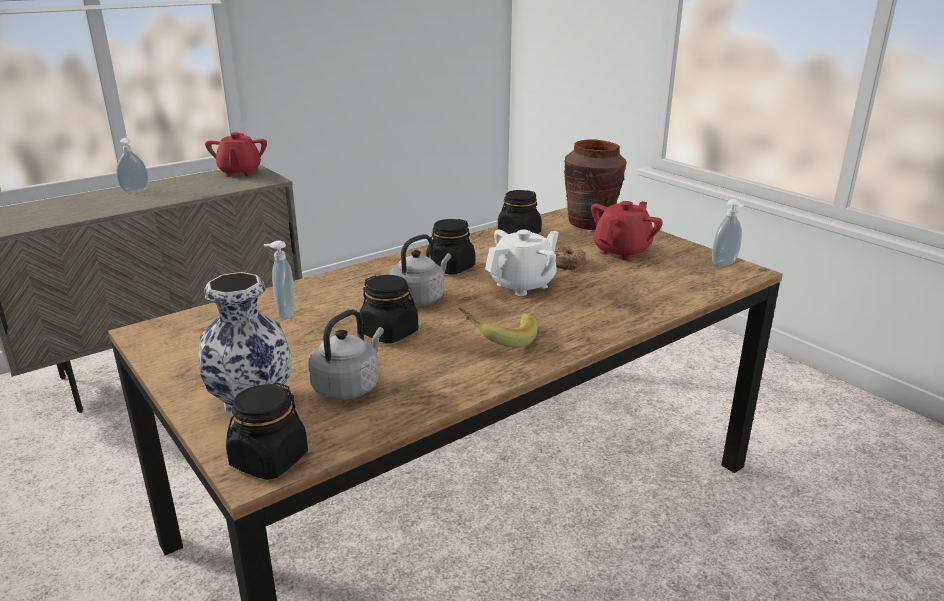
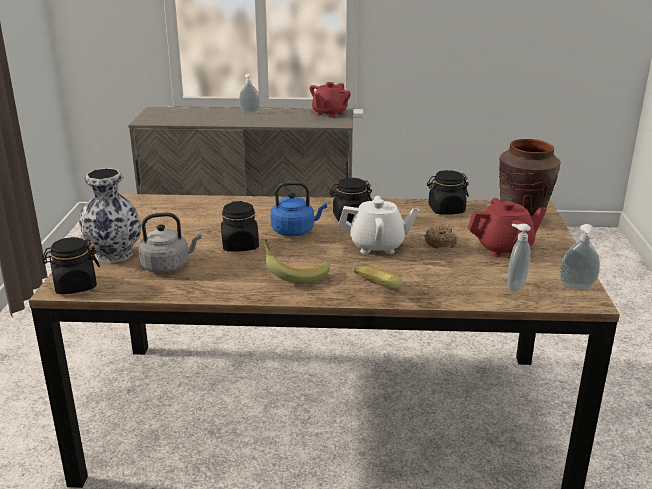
camera: 40 degrees right, 0 degrees up
(284, 313) = (206, 213): soap dispenser -> soap dispenser (514, 286)
(420, 298) = (295, 231): grey kettle -> blue kettle
(597, 329) = (370, 293): none -> banana

